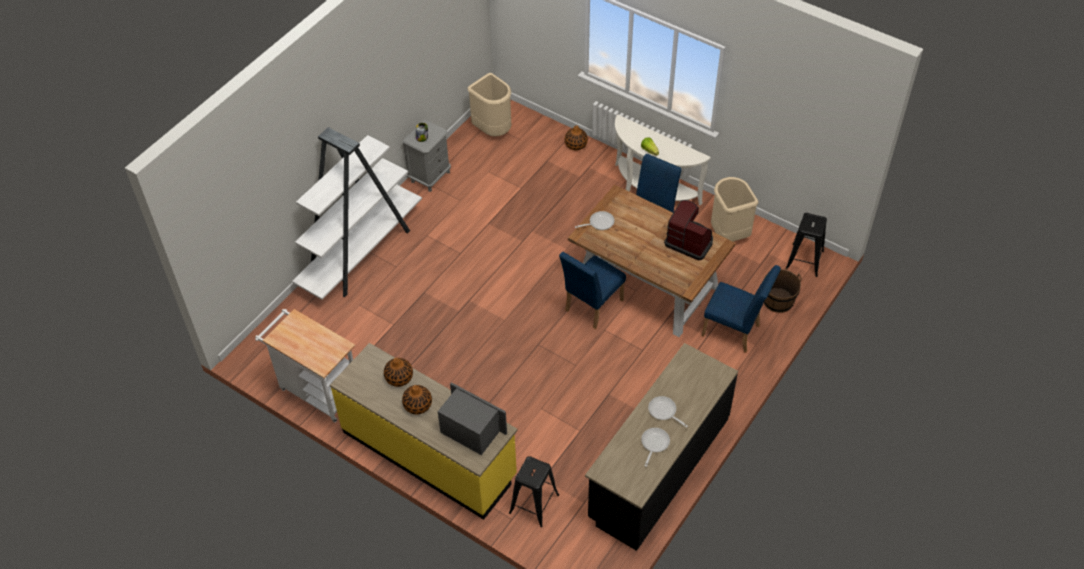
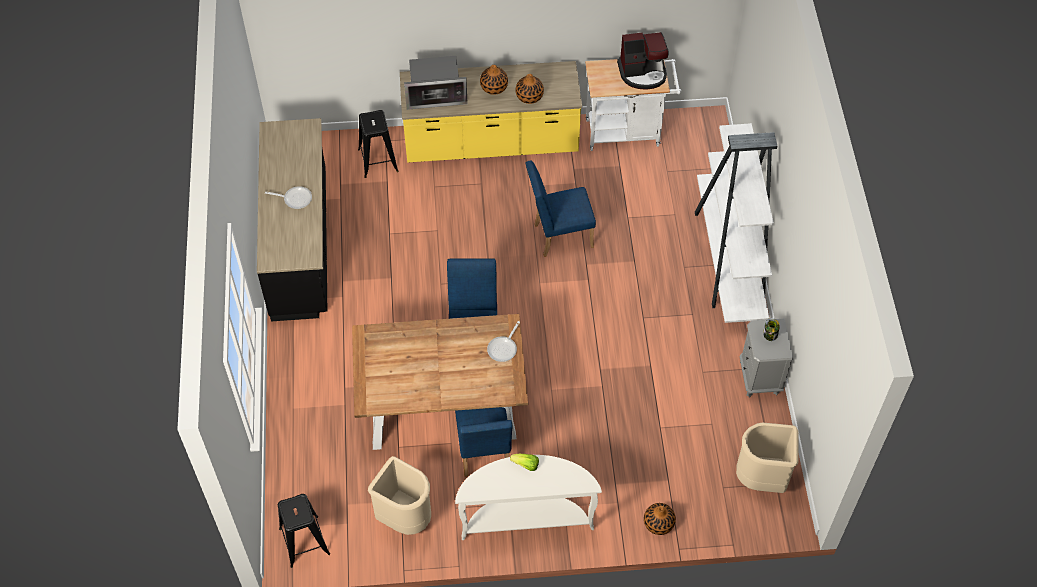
camera: 140 degrees right, 5 degrees up
(654, 444) = (284, 170): frying pan -> none
(689, 241) = (400, 386): coffee machine -> coffee machine (643, 73)
(735, 332) = (321, 409): blue chair -> blue chair (558, 236)
(778, 301) = (301, 472): brown bucket -> none

